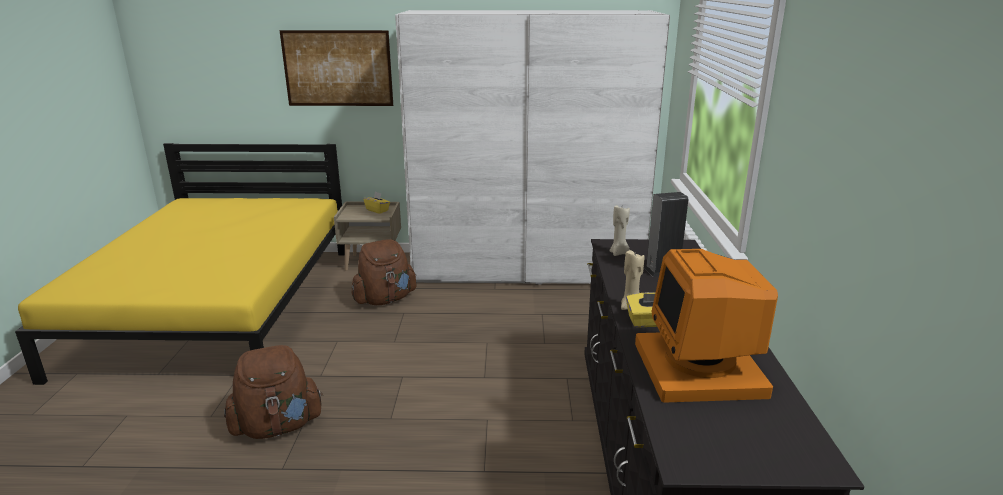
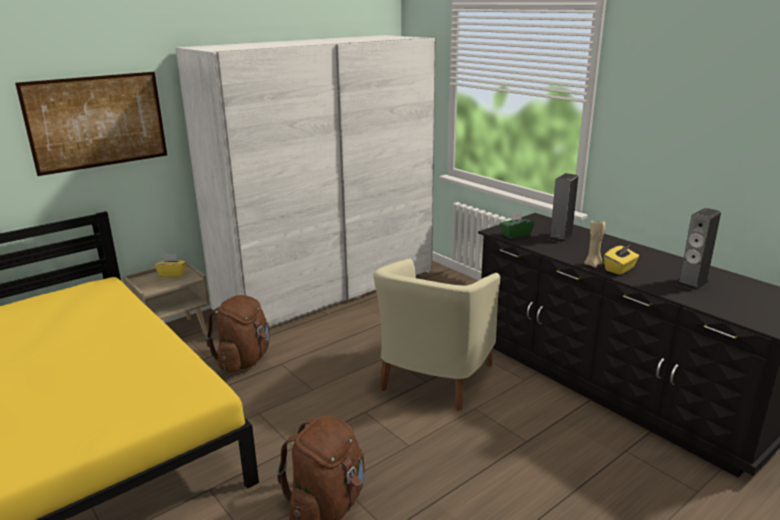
camera: 40 degrees left, 0 degrees up
(494, 377) = (433, 378): none -> beige armchair
(619, 253) = (515, 235): beige candle -> green tissue box
(701, 369) = (692, 283): monitor -> speaker

